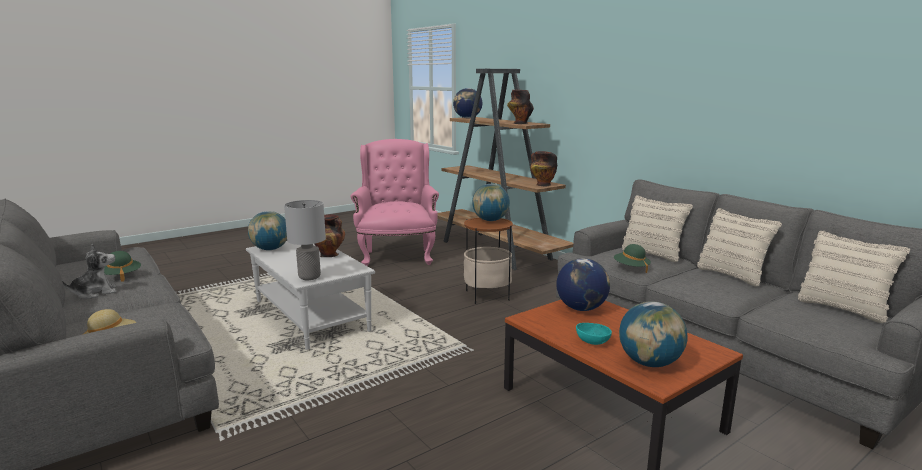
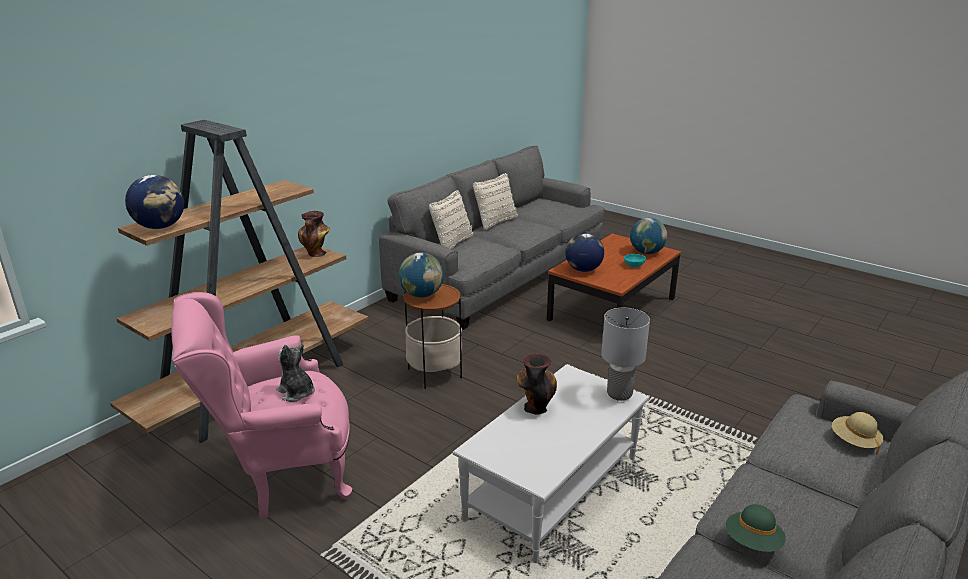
camera: 105 degrees left, 10 degrees up
(95, 293) = (810, 525): plush toy -> plush toy (296, 392)
(270, 249) = (538, 467): globe -> none
(519, 123) = (279, 192): vase -> none
(631, 268) = (495, 250): green hat -> none
(843, 309) = (536, 205): beige pillow -> none

